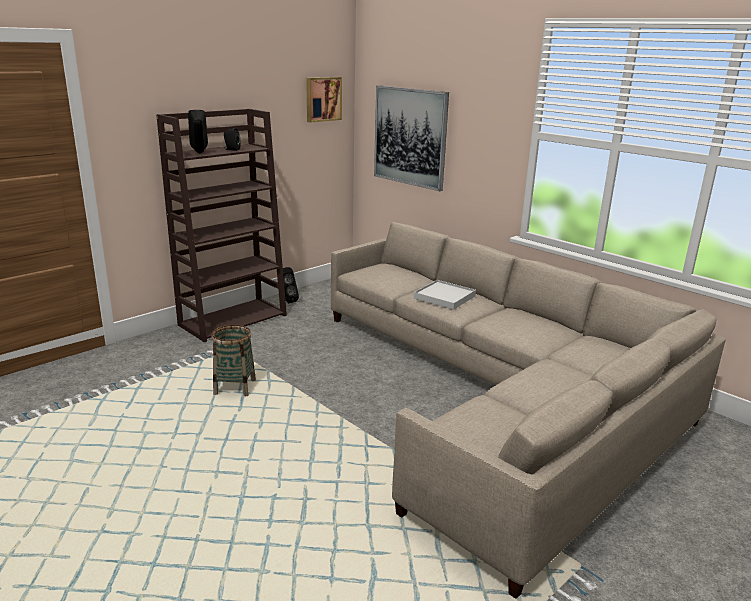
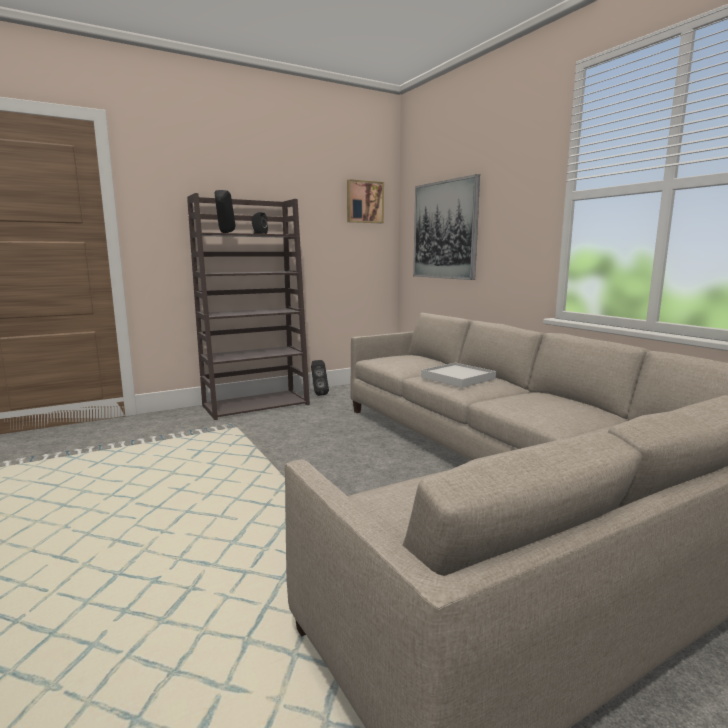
camera: 15 degrees right, 10 degrees down
(234, 387) = (210, 459): basket -> none

